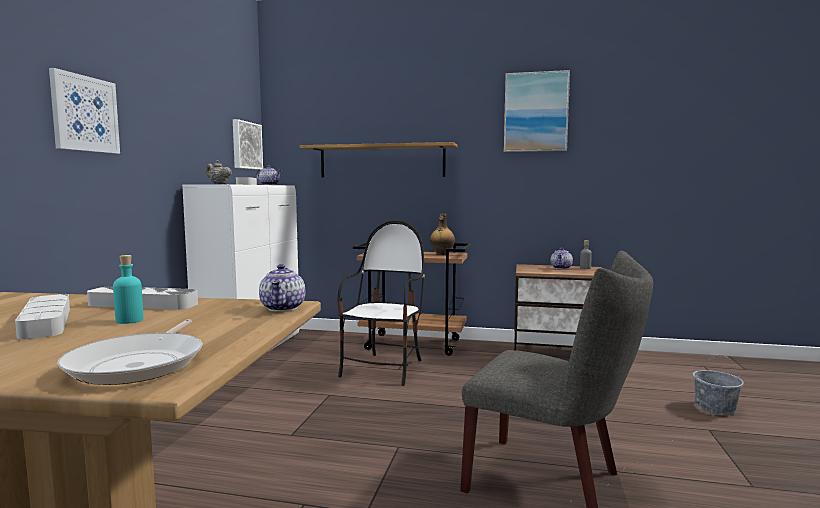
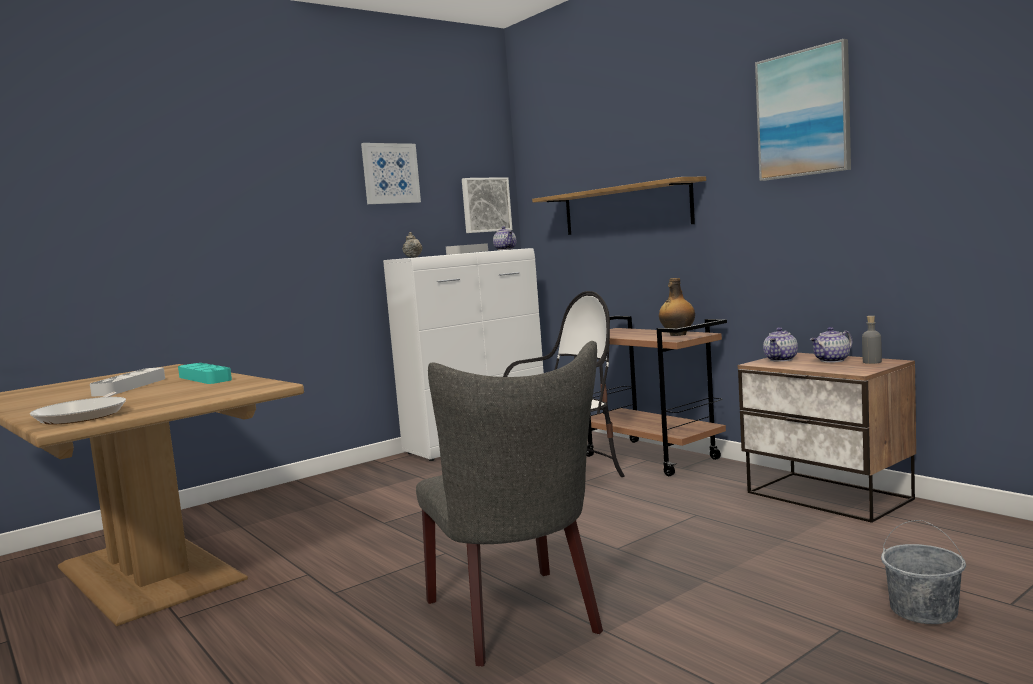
camera: 40 degrees right, 0 degrees up
(84, 114) = (265, 208): picture -> picture (390, 173)
(129, 320) = (162, 389): turquoise bottle -> none
(141, 363) = (84, 415): frying pan -> frying pan turned 45 degrees counterclockwise
(143, 304) = (204, 378): grey tray -> turquoise tray
(284, 308) = (259, 388): teapot -> teapot (781, 359)

